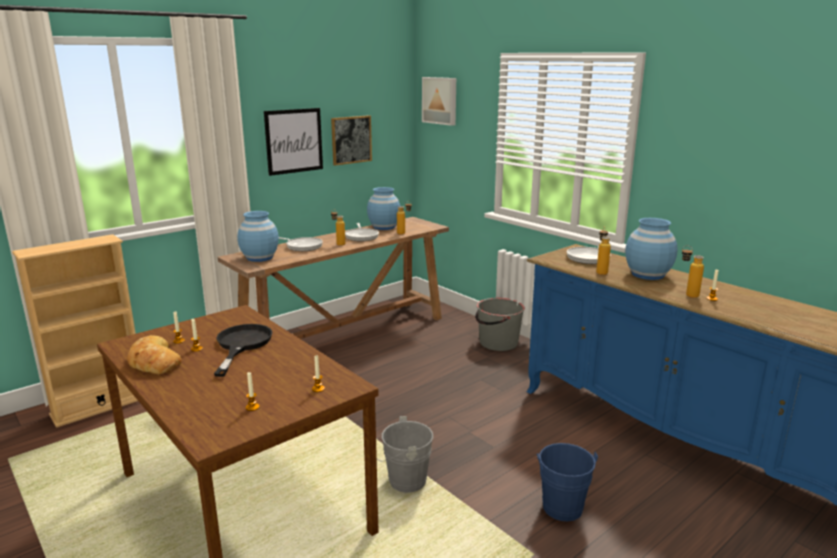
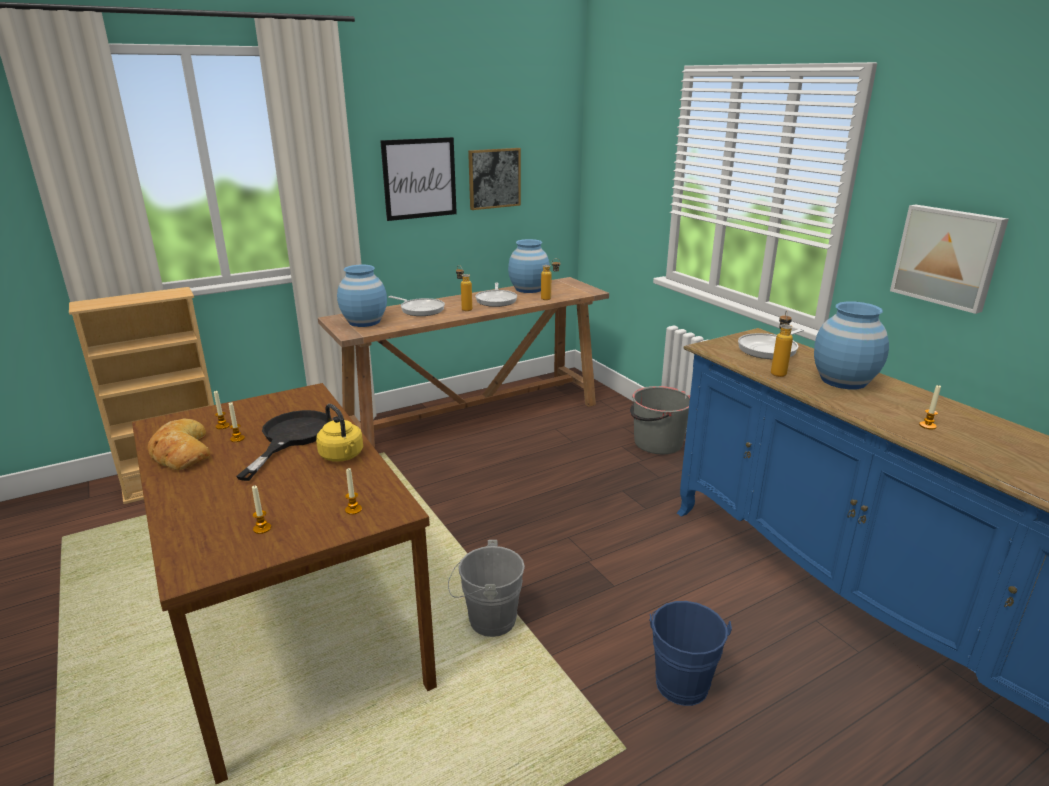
camera: 10 degrees right, 5 degrees up
(290, 354) = (342, 456): none -> yellow kettle
(440, 100) = (610, 130): picture -> picture (948, 256)
(687, 294) = (891, 416): bottle -> none

